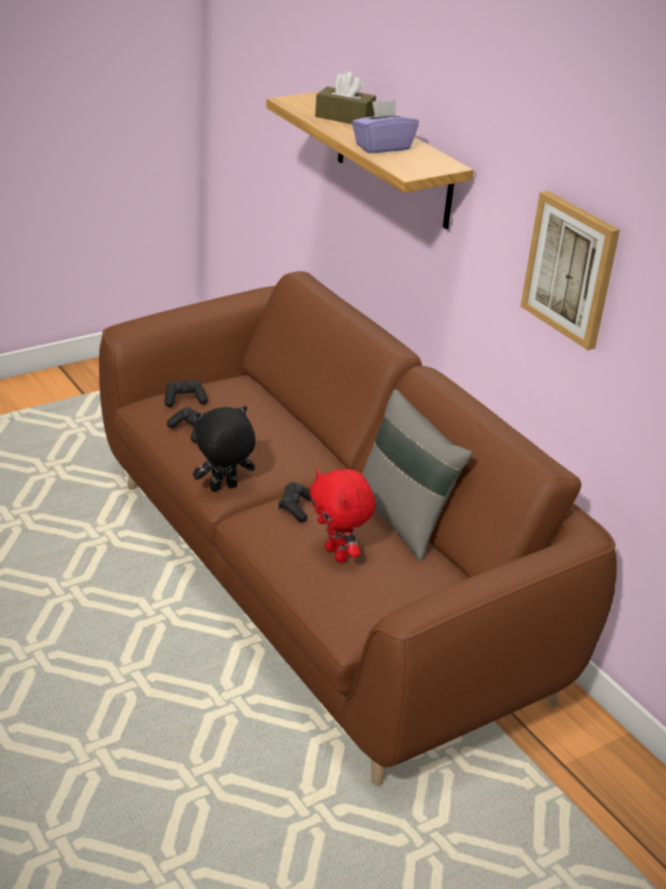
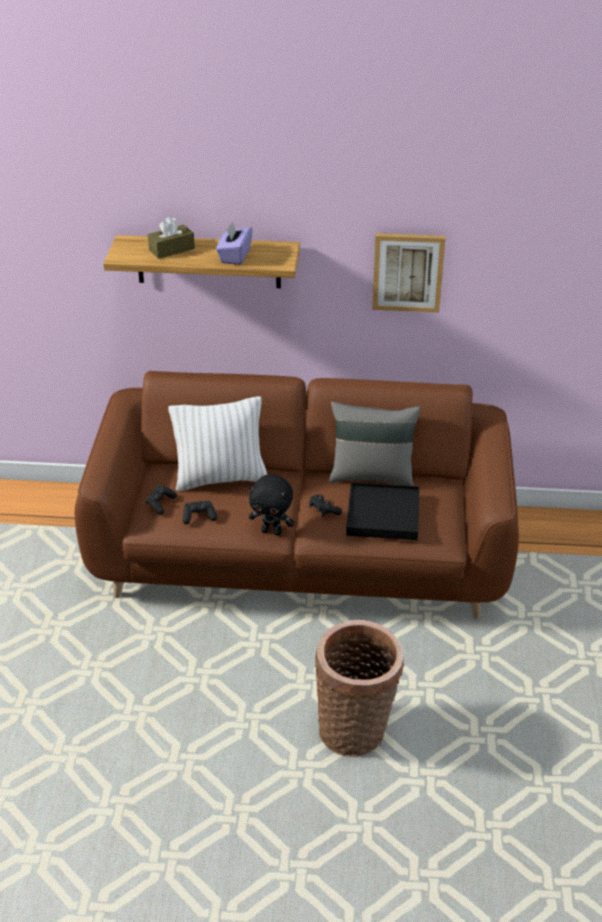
camera: 50 degrees left, 5 degrees up
(84, 752) = (356, 731): none -> basket
(223, 488) = (272, 531): black plush toy -> black plush toy turned 90 degrees counterclockwise
(269, 420) = (220, 478): none -> white pillow
(338, 554) = (383, 514): red plush toy -> black tray

